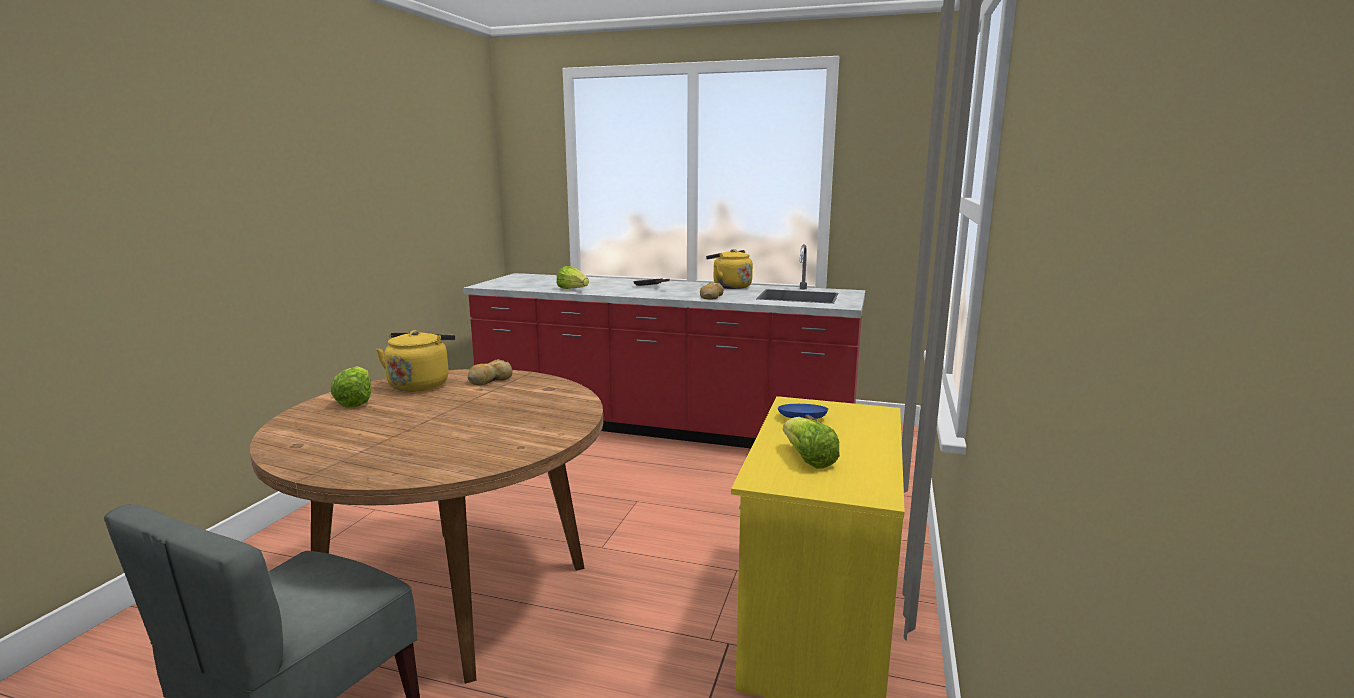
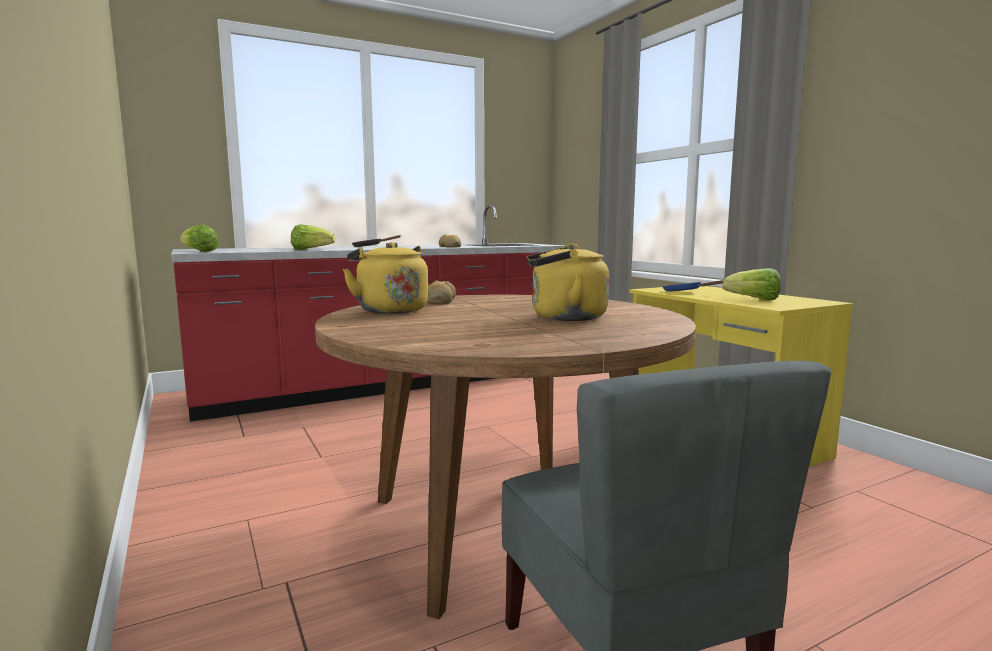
camera: 45 degrees left, 5 degrees down
(356, 401) = (383, 323): lettuce -> lettuce (199, 251)
(729, 286) = (432, 245): yellow kettle -> yellow kettle (563, 318)

